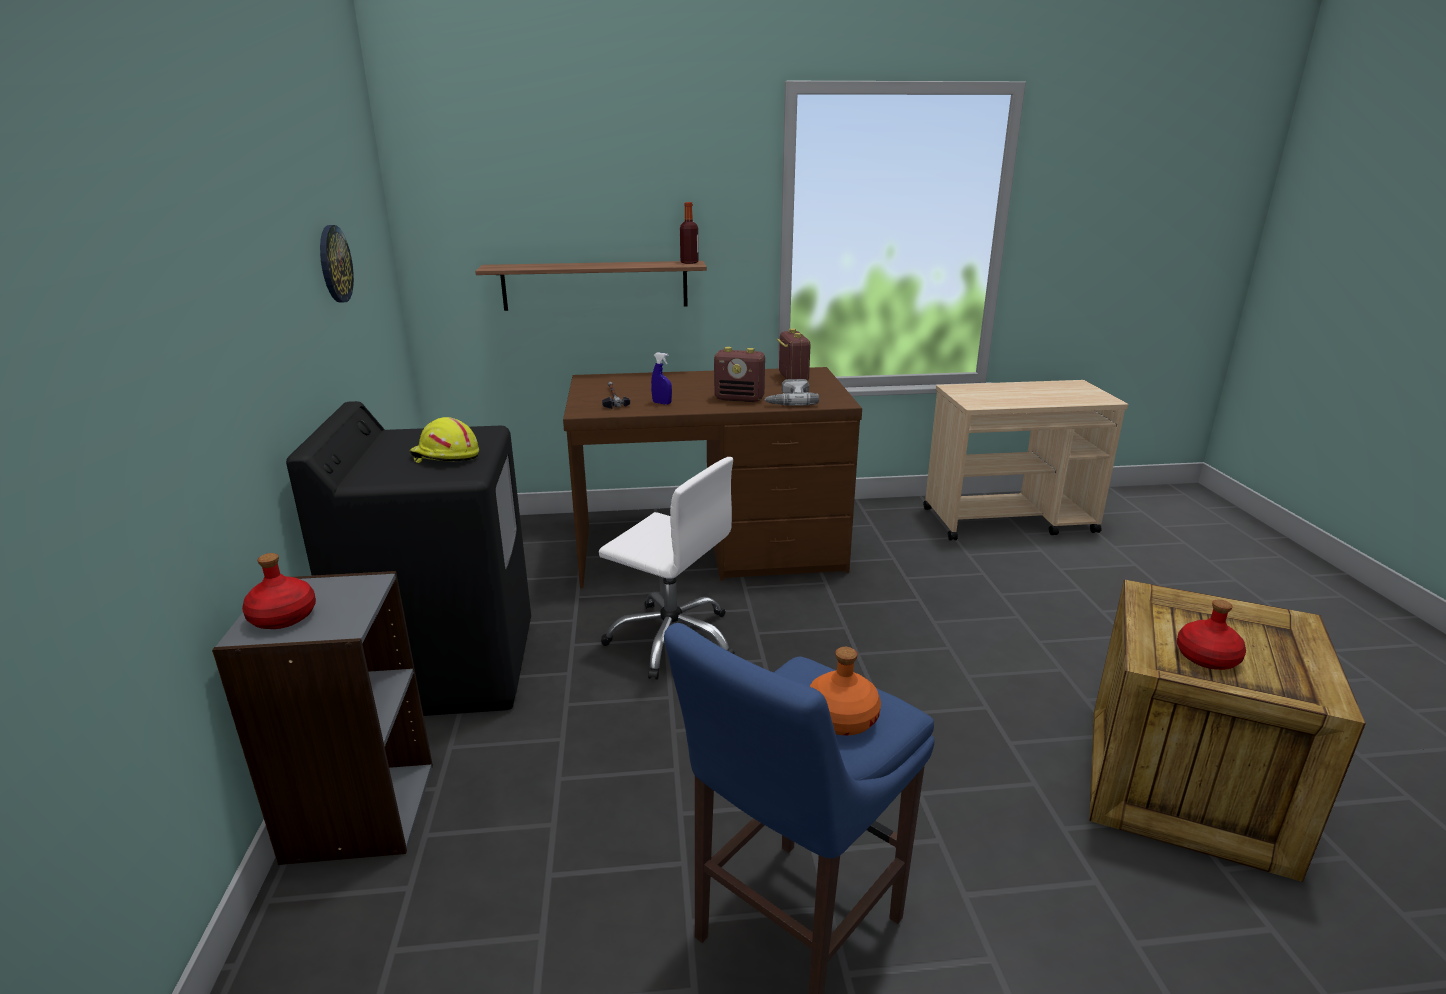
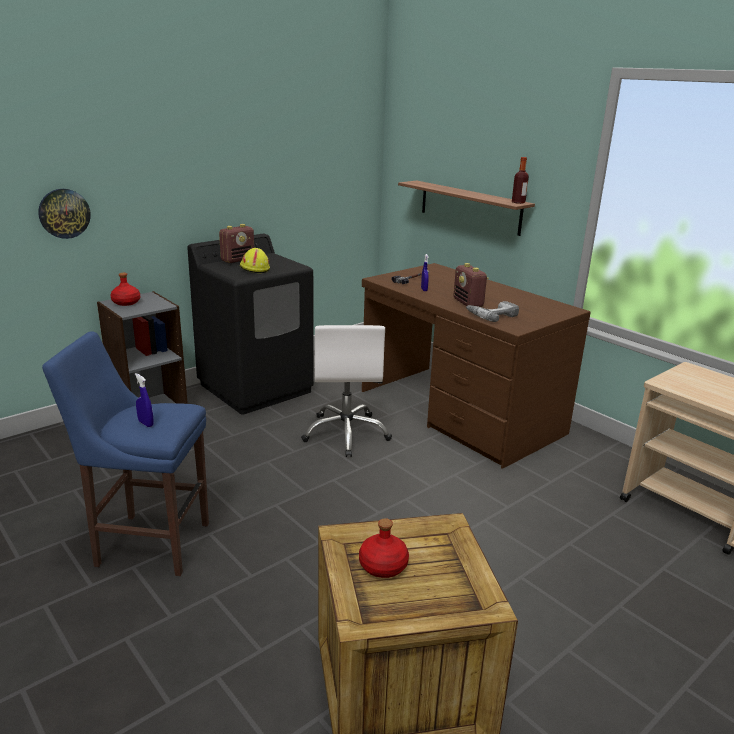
camera: 55 degrees right, 0 degrees up
(334, 264) = (289, 162): wall clock -> wall clock (64, 213)
(793, 378) = (540, 307): radio -> radio (238, 260)
(840, 718) = (146, 423): orange bottle -> blue spray bottle

